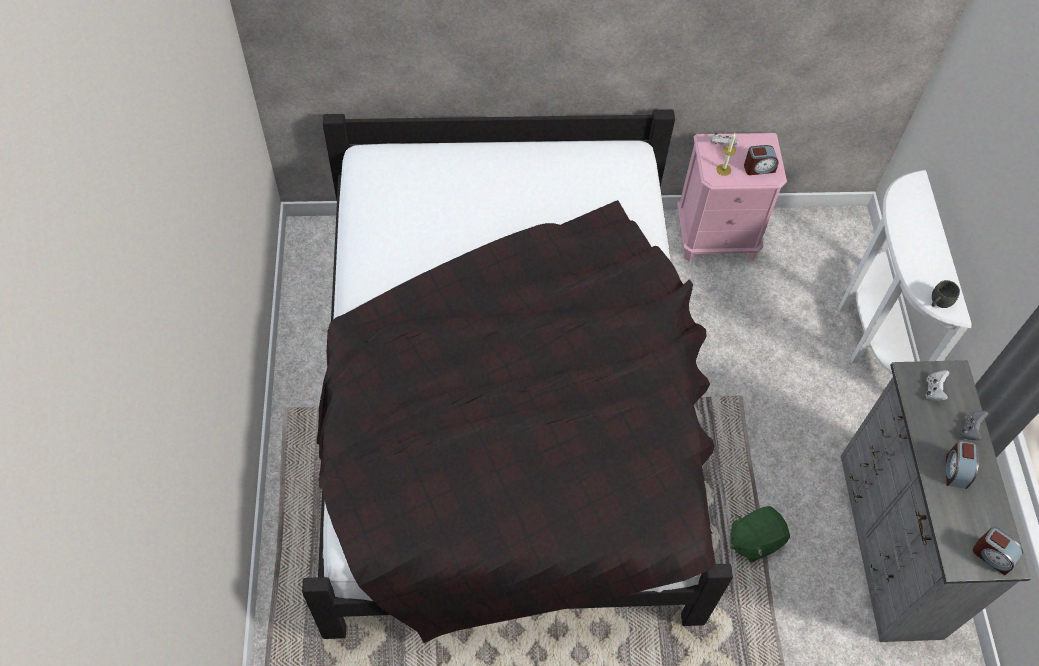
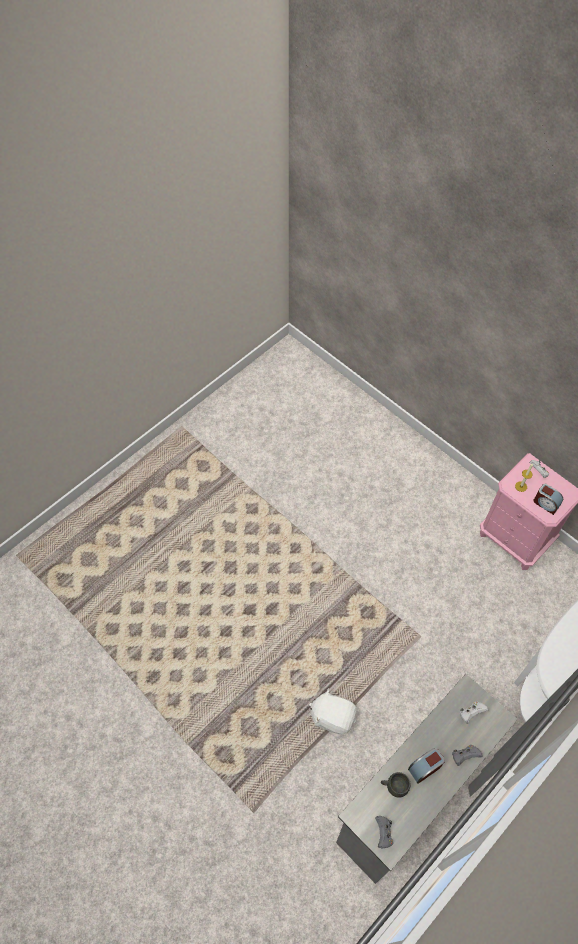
camera: 50 degrees right, 0 degrees up
(508, 406) = (286, 522): black bed -> none
(754, 540) = (332, 716): green plush toy -> white plush toy
(938, 302) = (551, 674): grey mug -> grey mug (394, 786)
(992, 556) = (383, 833): alarm clock -> grey game controller

